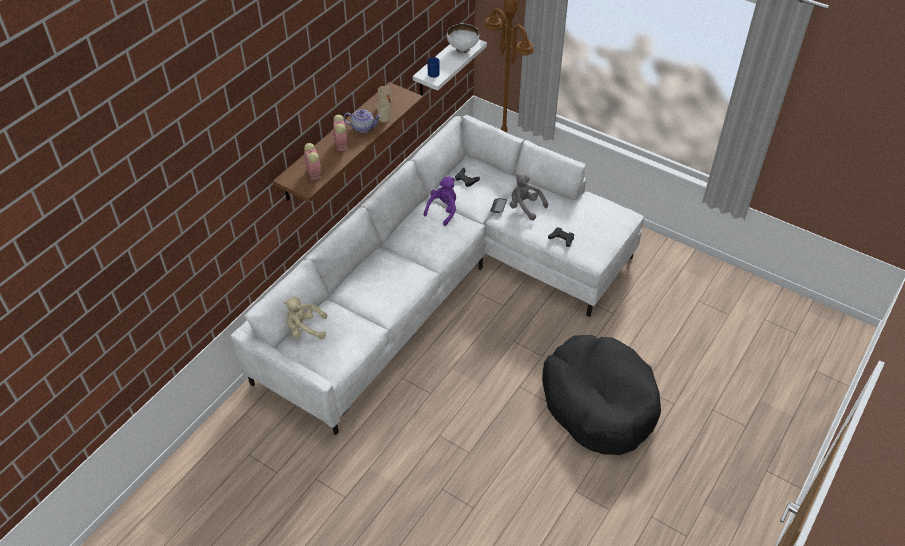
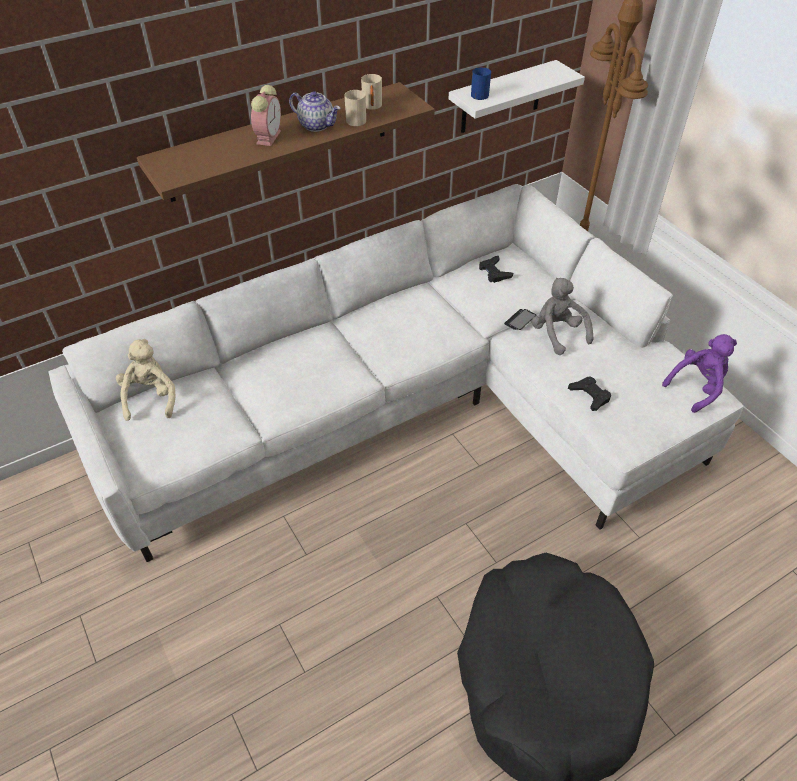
camera: 25 degrees right, 0 degrees up
(305, 329) = (151, 397): beige plush toy -> beige plush toy turned 60 degrees clockwise
(313, 172) = (198, 161): alarm clock -> none
(443, 210) = (439, 303): purple plush toy -> purple plush toy (697, 387)
(462, 49) = (542, 77): white bowl -> none

